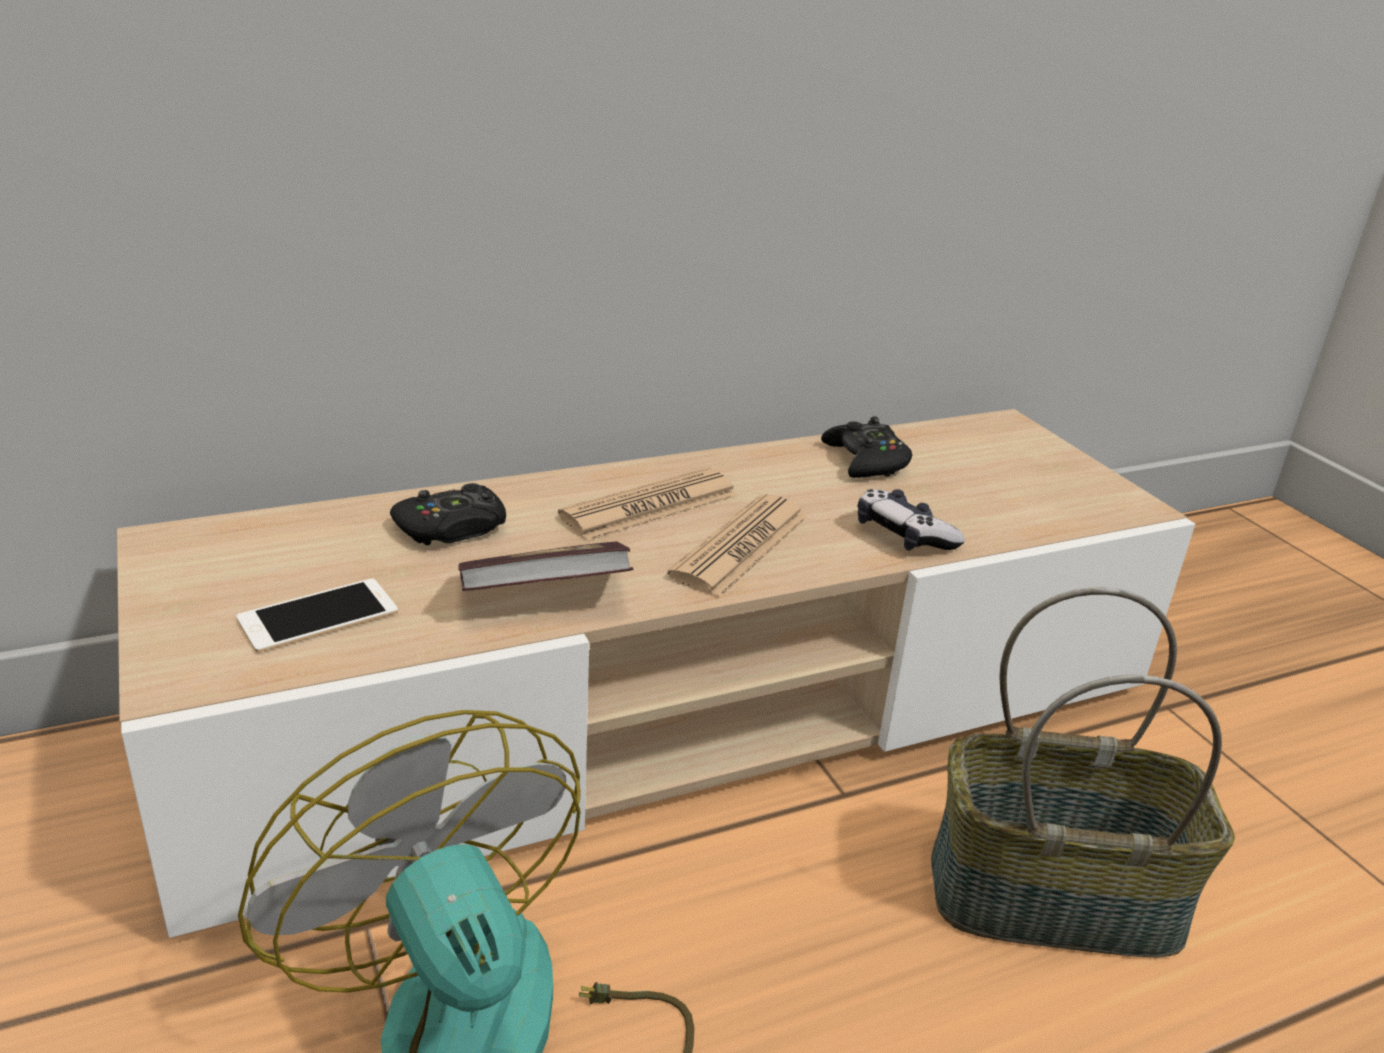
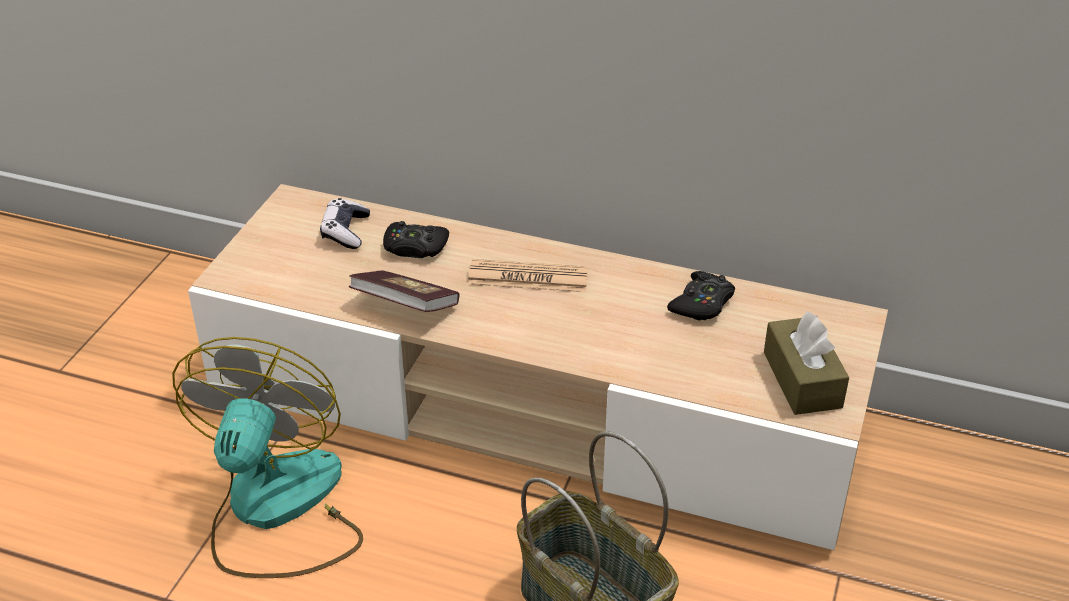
camera: 45 degrees right, 10 degrees up
(318, 616) = (305, 270): phone -> none
(741, 546) = (539, 324): newspaper -> none
(903, 535) = (641, 361): game controller -> game controller (345, 231)
(1059, 488) = (802, 380): none -> brown tissue box

